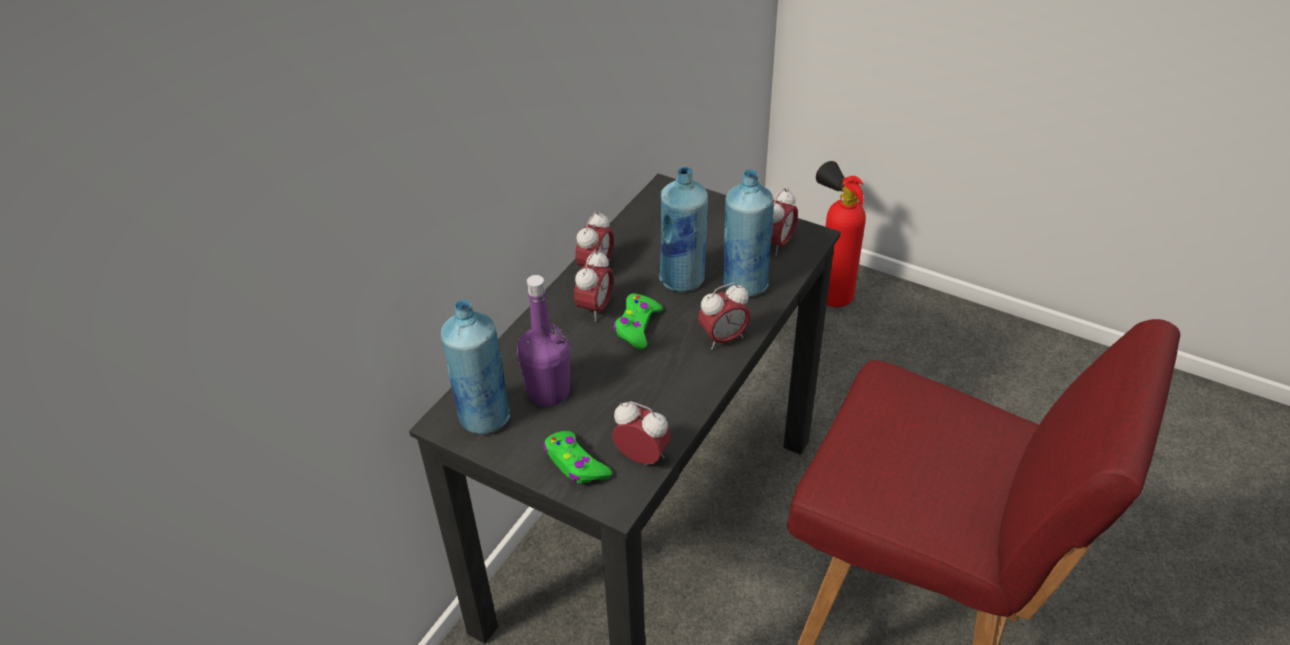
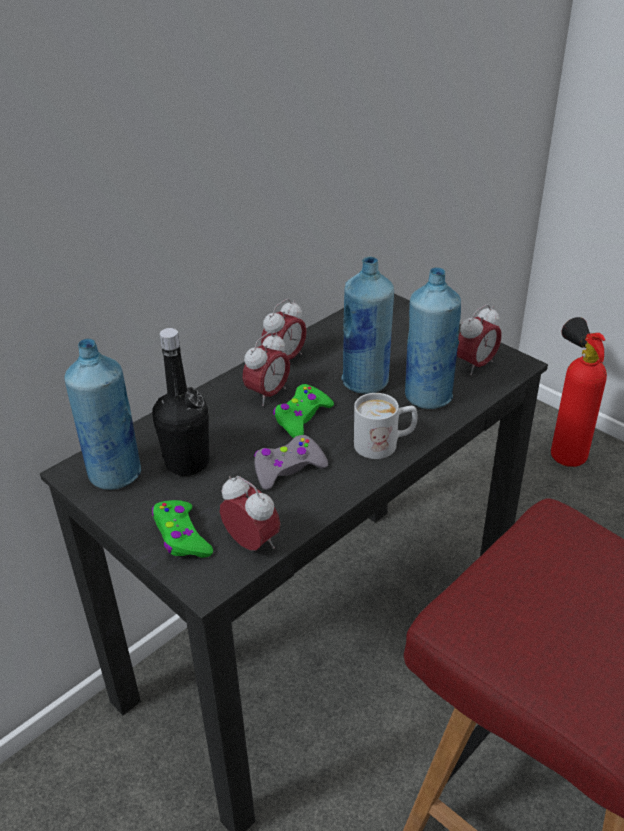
camera: 15 degrees right, 5 degrees down
(548, 392) = (187, 462): purple bottle -> black bottle
(645, 380) = (288, 469): none -> grey game controller
(723, 339) = (385, 444): alarm clock -> white mug

